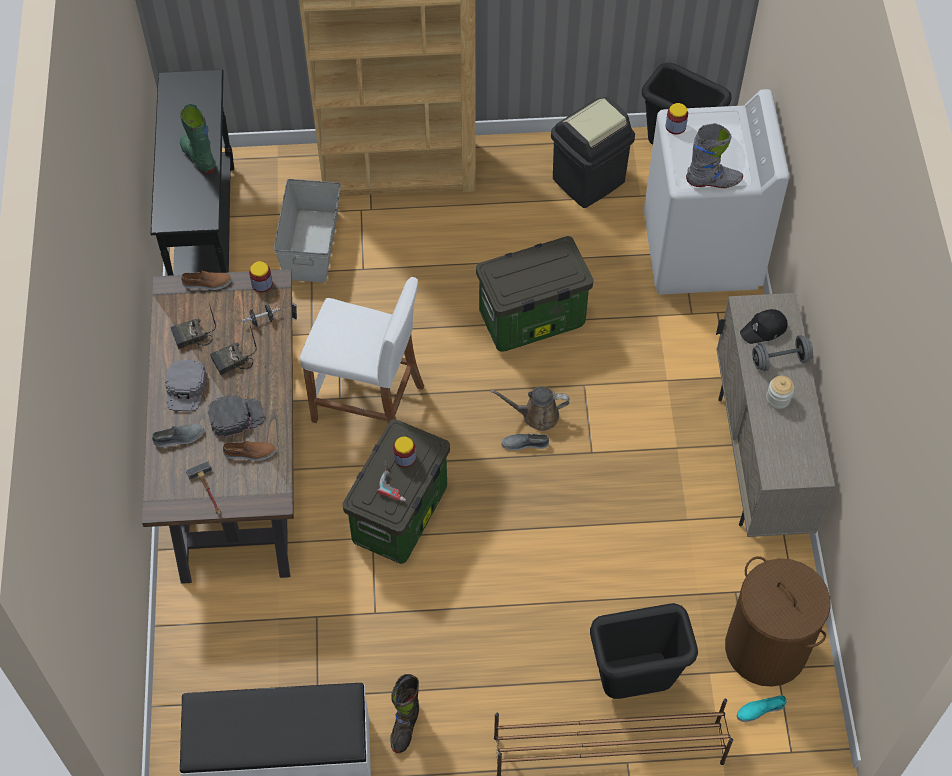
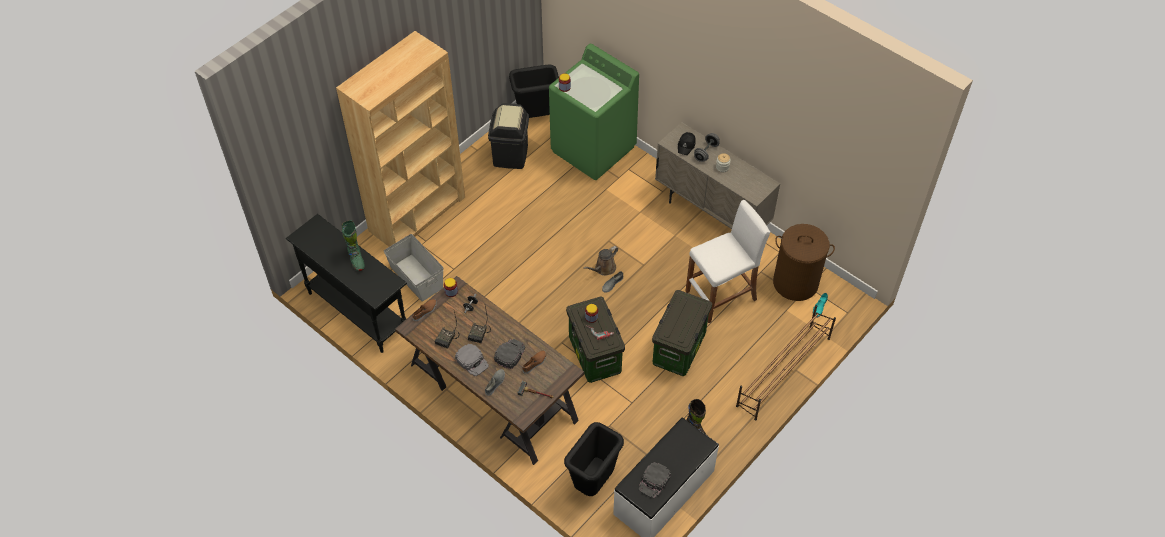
camera: 45 degrees left, 5 degrees down
(198, 157) = (356, 259): green boot -> green boot turned 120 degrees counterclockwise
(233, 730) = (654, 482): none -> black cap
(368, 404) = (526, 322): white stool -> white stool (721, 296)
(531, 321) = (555, 232): storage box -> storage box (679, 350)
(633, 683) = (763, 339): black trash can -> black trash can (593, 483)
(701, 251) = (593, 149): white washing machine -> green washing machine
(713, 181) = (606, 98): grey boot -> none

